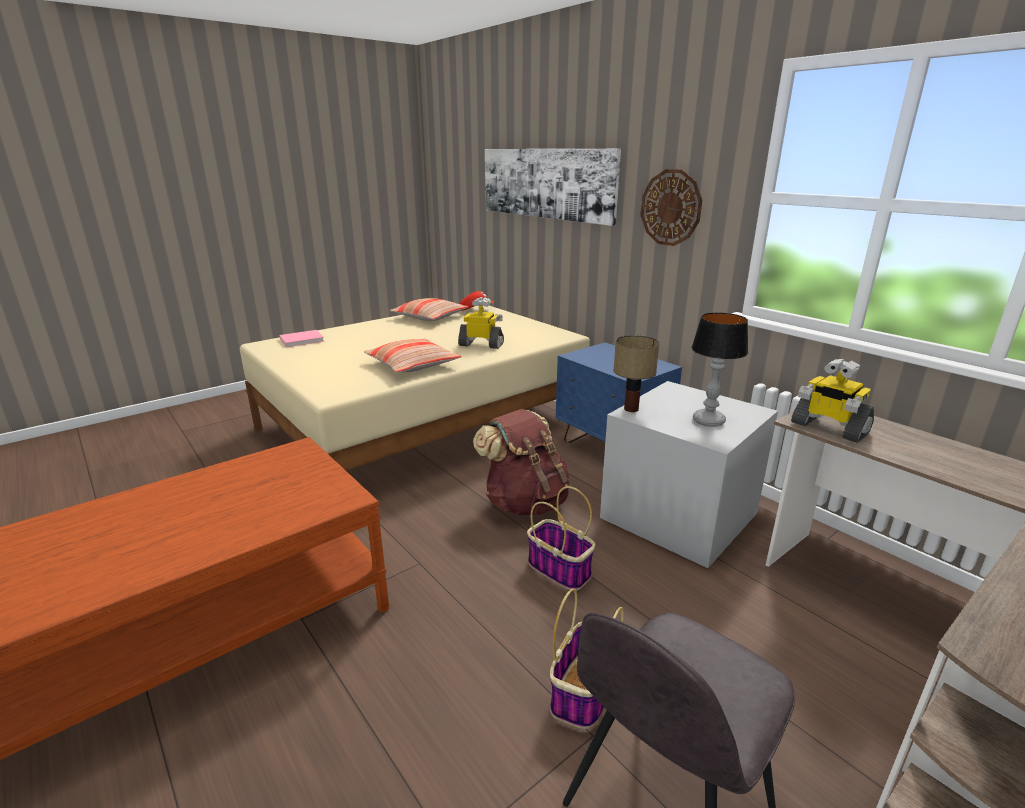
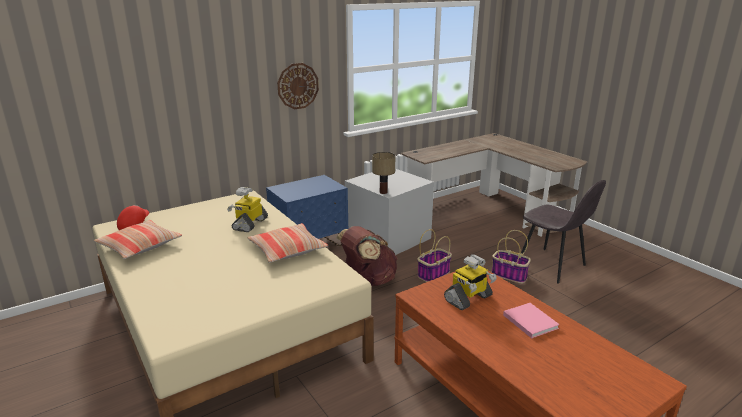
camera: 85 degrees left, 0 degrees up
(303, 340) = (170, 313): pink book -> pink book (529, 321)
(546, 183) = (177, 88): picture -> none
(708, 421) = (399, 179): table lamp -> none
(828, 428) = (431, 156): toy robot -> toy robot (468, 299)

